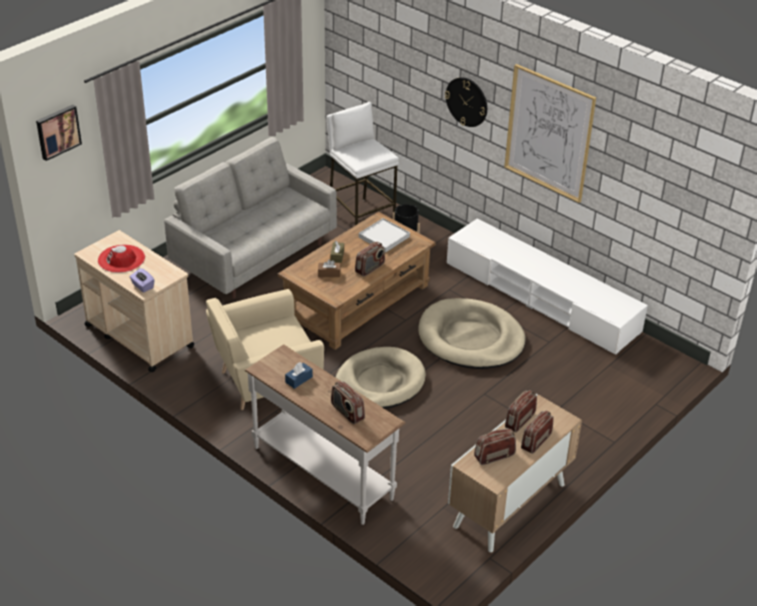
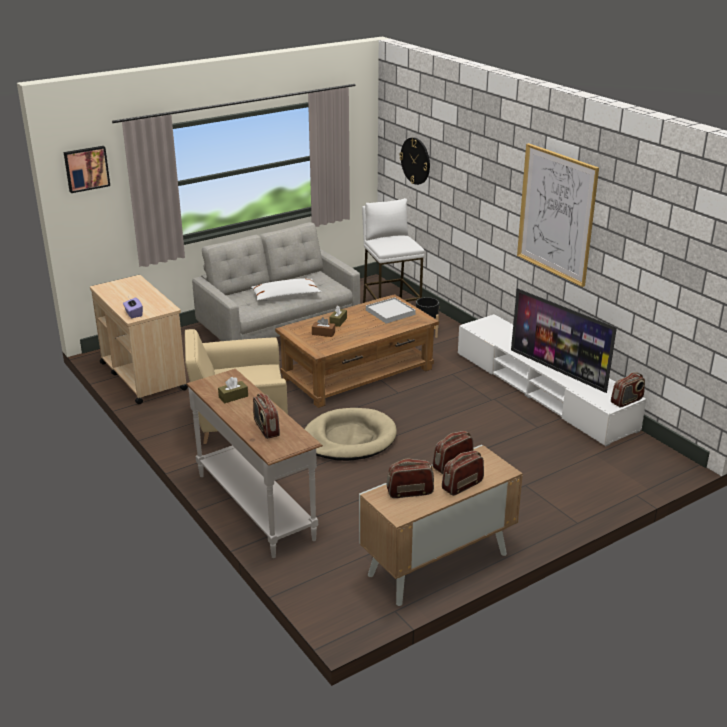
camera: 15 degrees right, 10 degrees down
(121, 259) = (128, 294): red hat -> none
(266, 226) = (285, 296): none -> white pillow
(299, 379) = (233, 397): blue tissue box -> brown tissue box
(370, 268) = (365, 333): radio -> radio (627, 401)
(467, 101) = (487, 191): wall clock -> wall clock (415, 161)
(471, 338) = (457, 415): beige dog bed -> none
(560, 282) = (558, 370): none -> television

